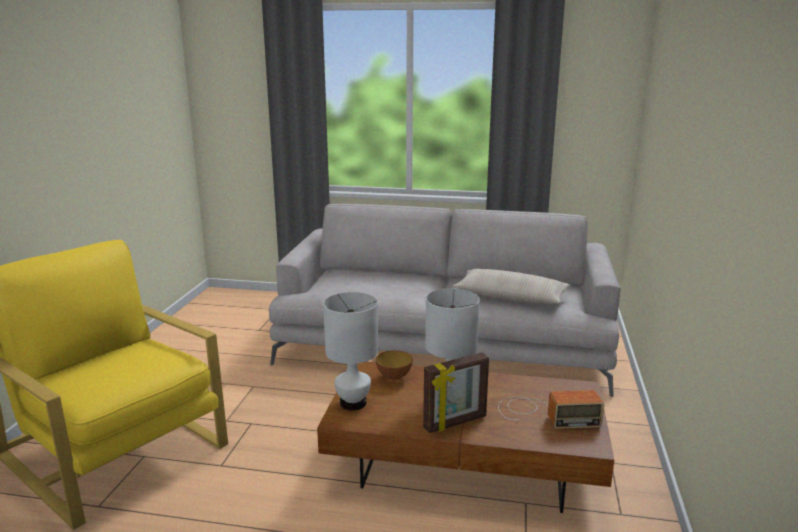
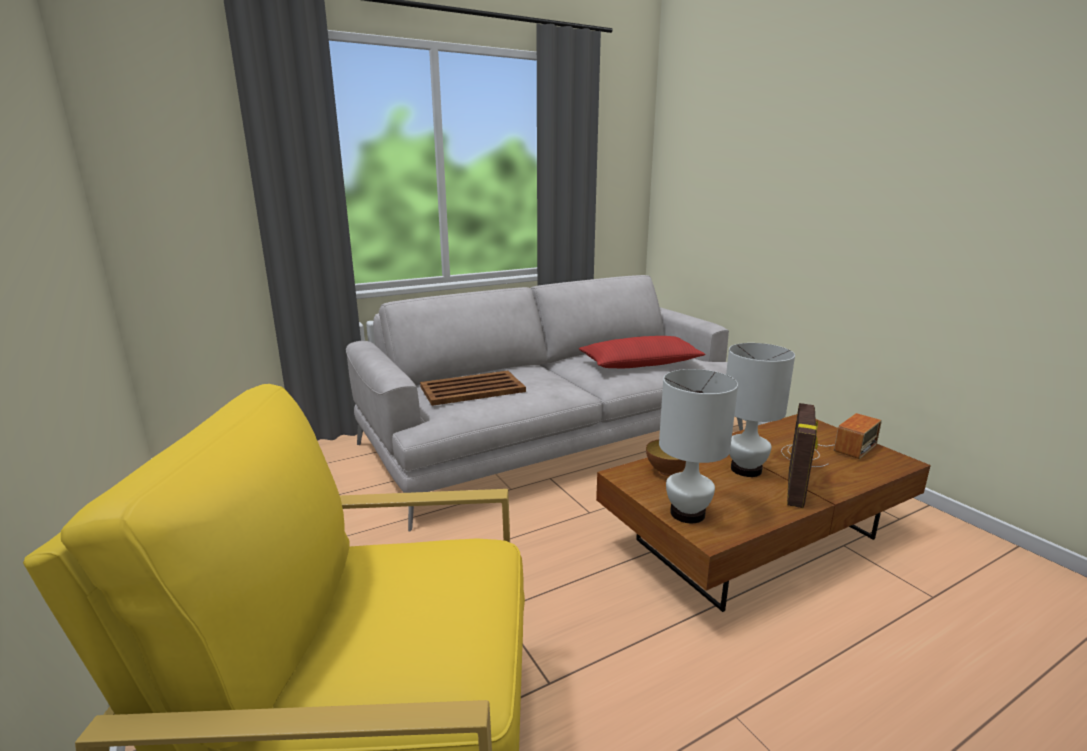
camera: 40 degrees left, 0 degrees up
(355, 281) = (473, 389): none -> brown tray
(510, 297) = (640, 364): beige pillow -> red pillow

